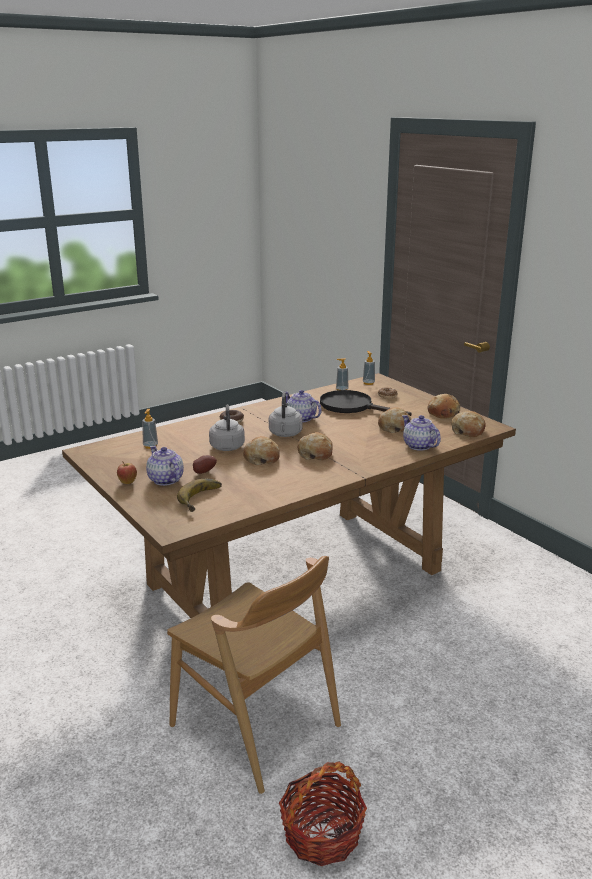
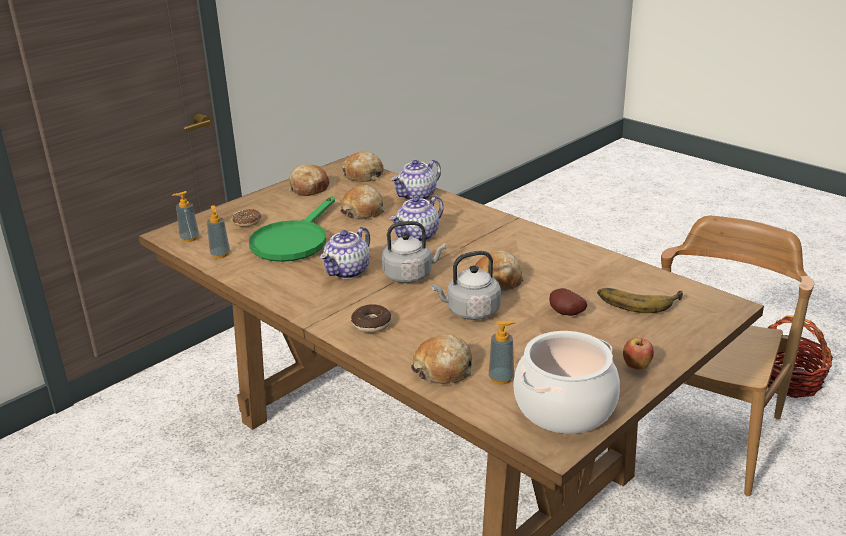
camera: 100 degrees left, 5 degrees up
(110, 457) = (564, 407): none -> cooking pot
(165, 480) = (607, 338): teapot -> teapot (417, 236)
(315, 453) = (466, 249): bread -> bread (443, 369)
(353, 407) = (293, 241): black frying pan -> green frying pan

